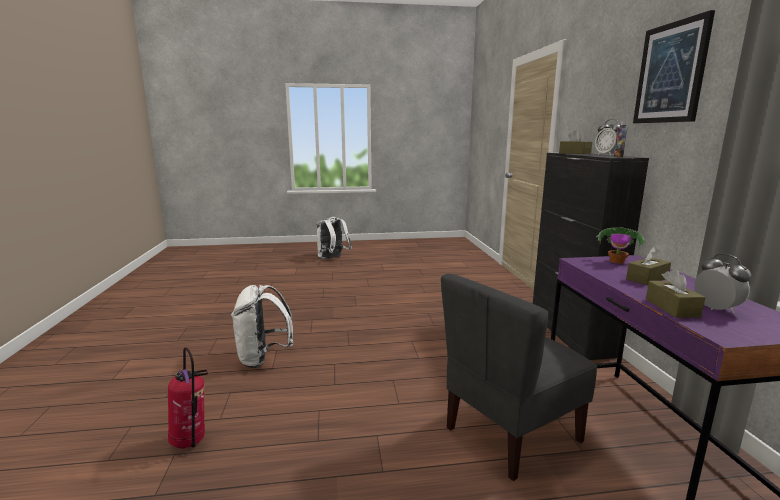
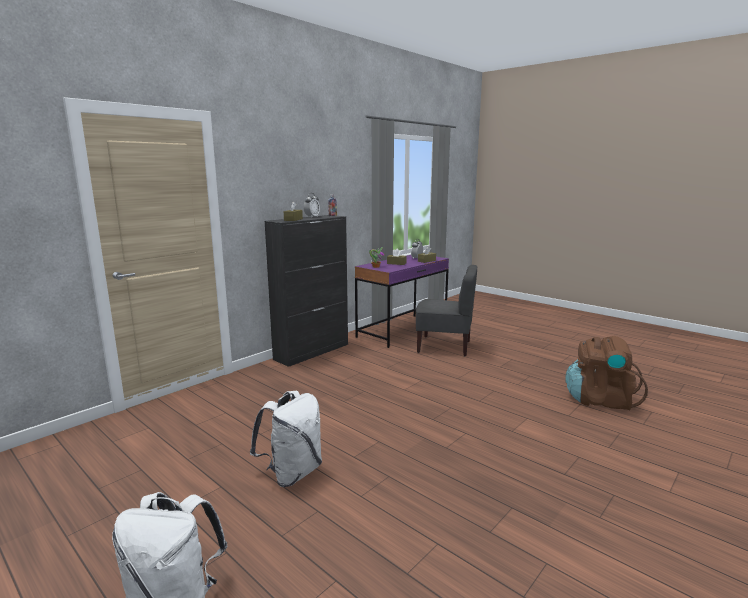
camera: 130 degrees left, 0 degrees up
(191, 442) = (600, 400): fire extinguisher -> brown backpack
(263, 358) = (528, 428): white backpack -> white backpack (292, 473)
(671, 73) = (327, 166): picture -> none

